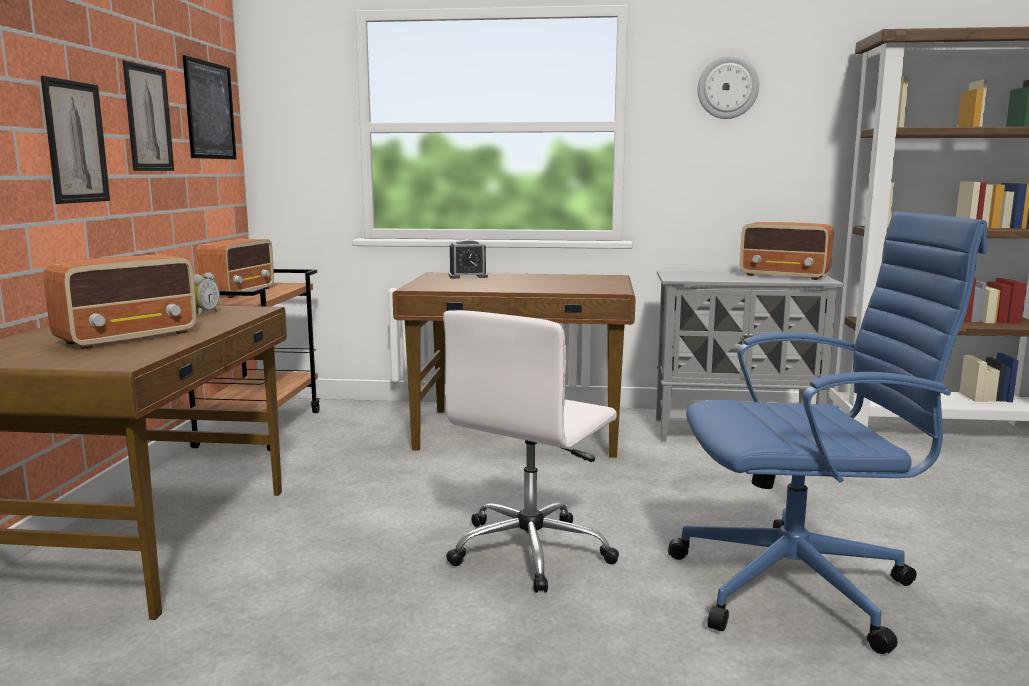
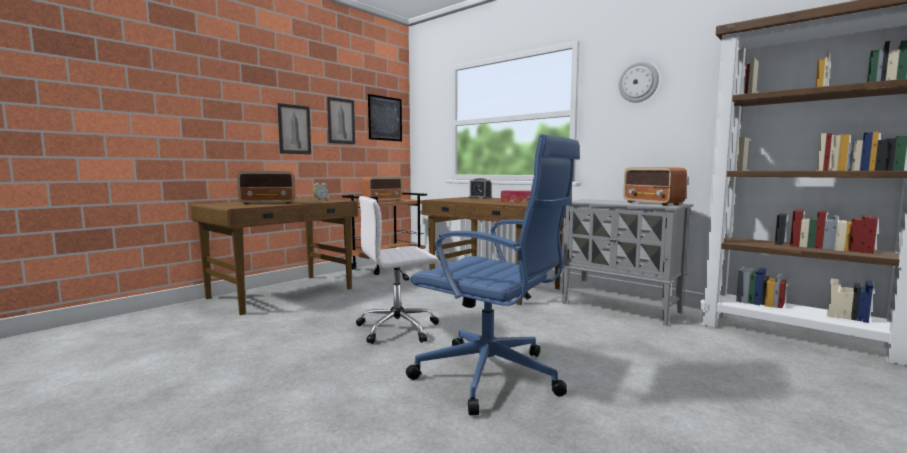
camera: 35 degrees right, 5 degrees down
(572, 282) = (518, 201): none -> tissue box

